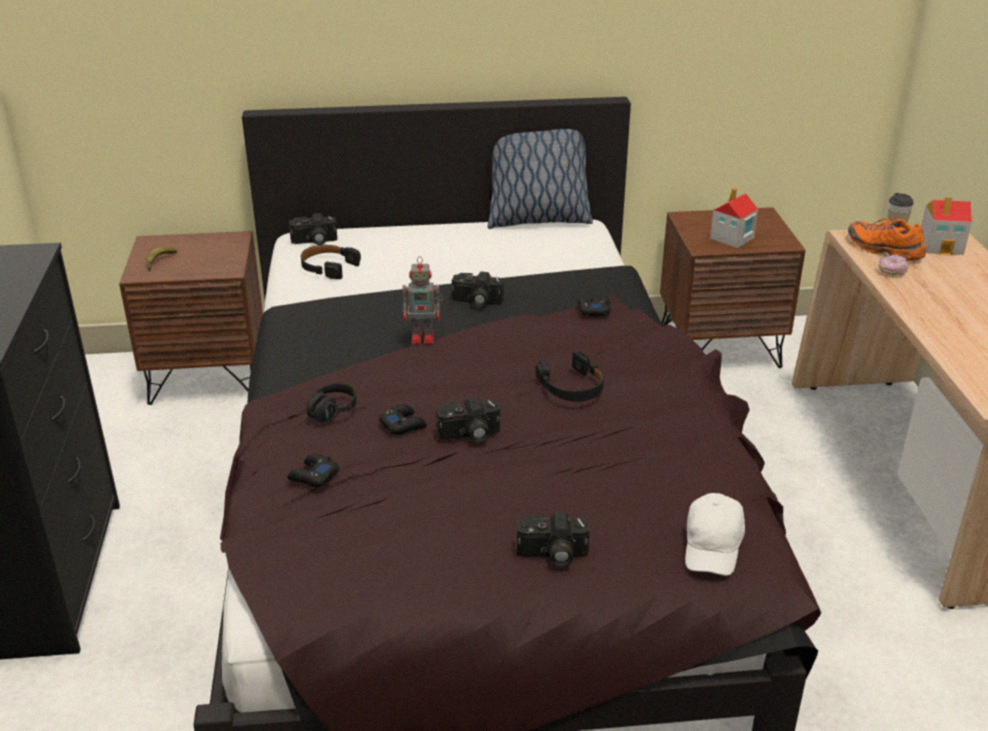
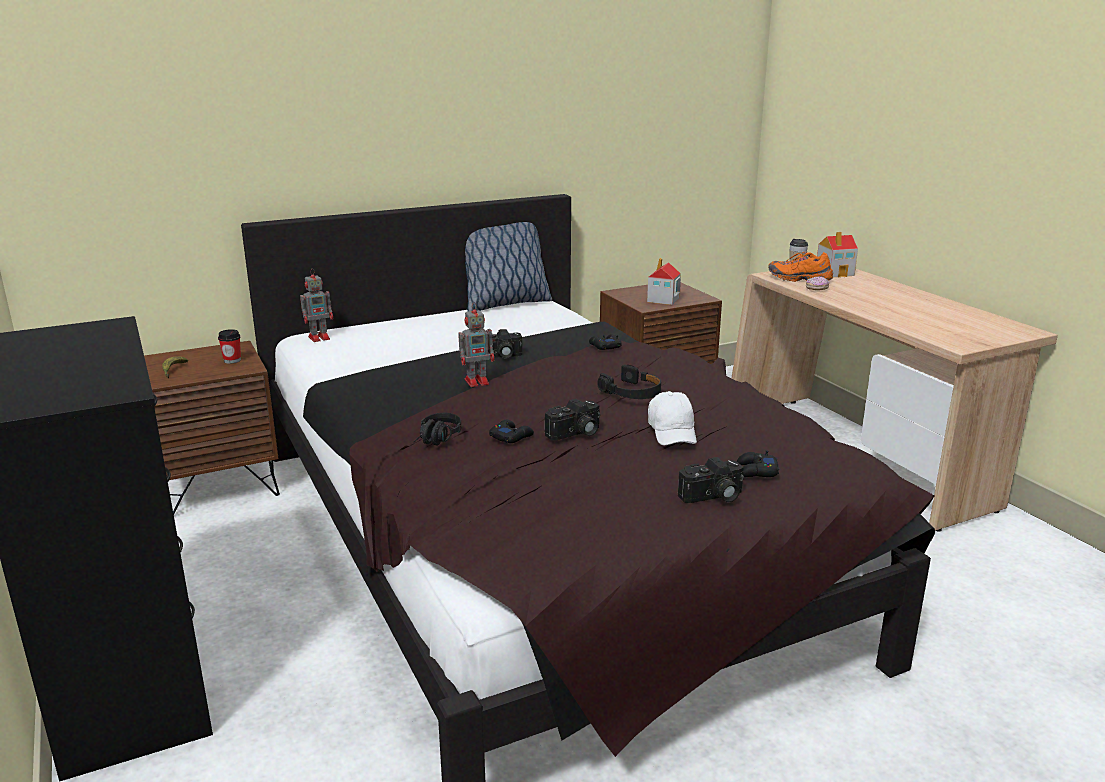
camera: 20 degrees left, 10 degrees down
(219, 257) = (232, 360): none -> cup
(313, 476) = (460, 482): black game controller -> black game controller (756, 471)
(314, 241) = (320, 337): camera -> toy robot
(328, 267) = (348, 352): black headphones -> none
(713, 546) = (831, 469): white cap -> white cap (672, 432)

